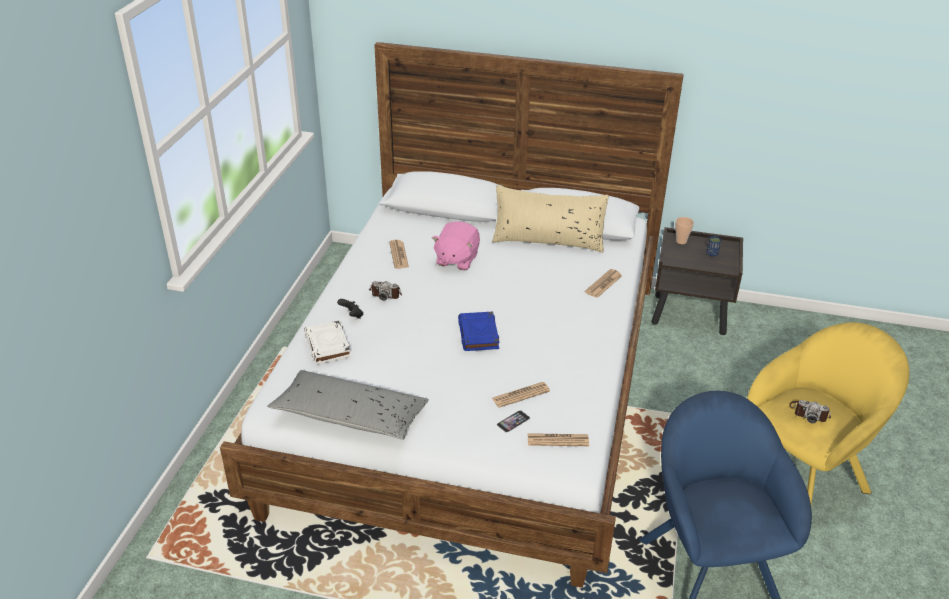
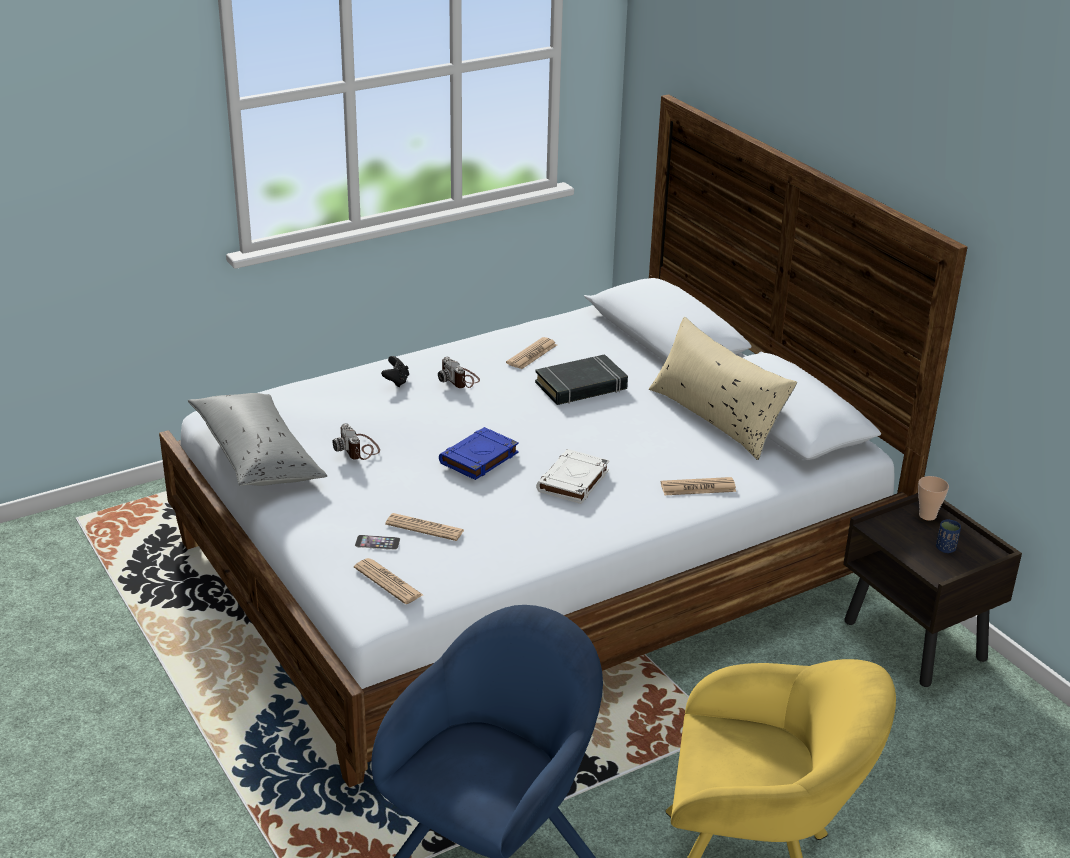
camera: 45 degrees right, 5 degrees down
(328, 346) = (331, 392): white book -> white book (573, 481)
(456, 259) = (581, 386): pink plush toy -> black book
(809, 413) = (744, 757): camera -> camera (358, 449)

